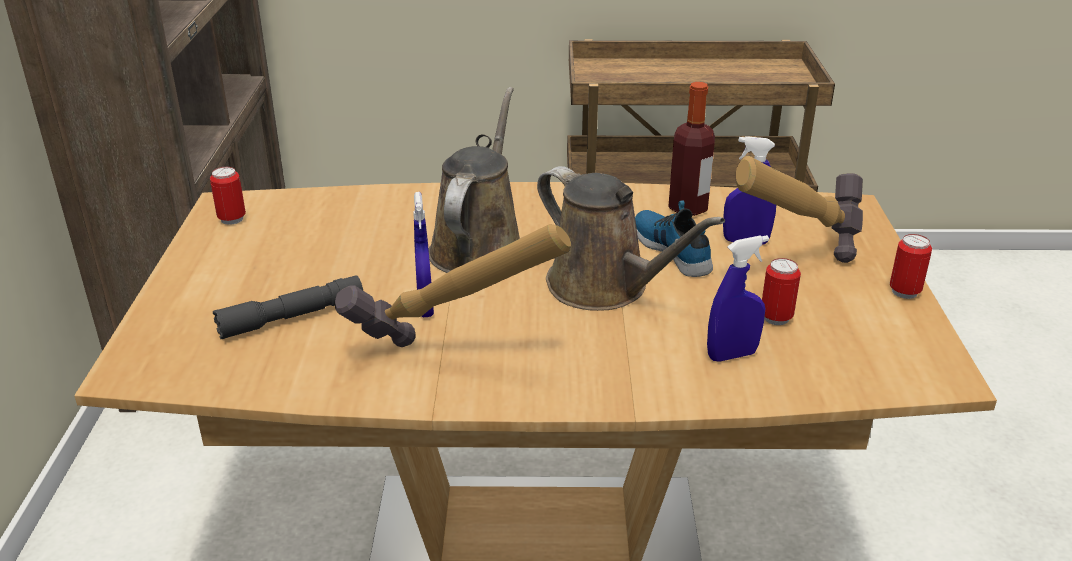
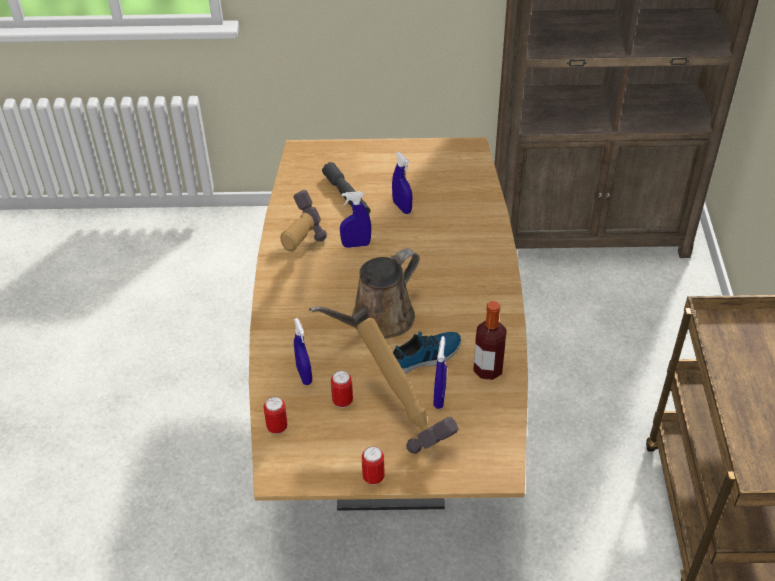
camera: 90 degrees right, 15 degrees up
(232, 219) = (452, 155): can -> can (277, 427)
(344, 263) = (402, 207): none -> blue spray bottle
(479, 247) = (424, 262): brown watering can -> none

